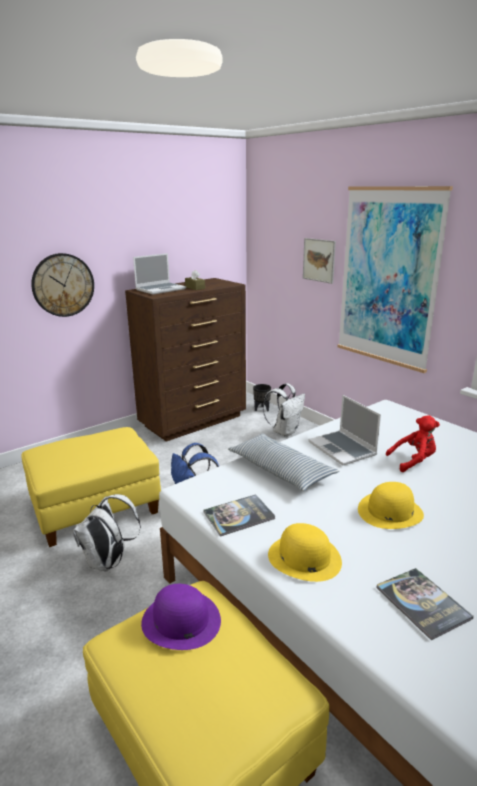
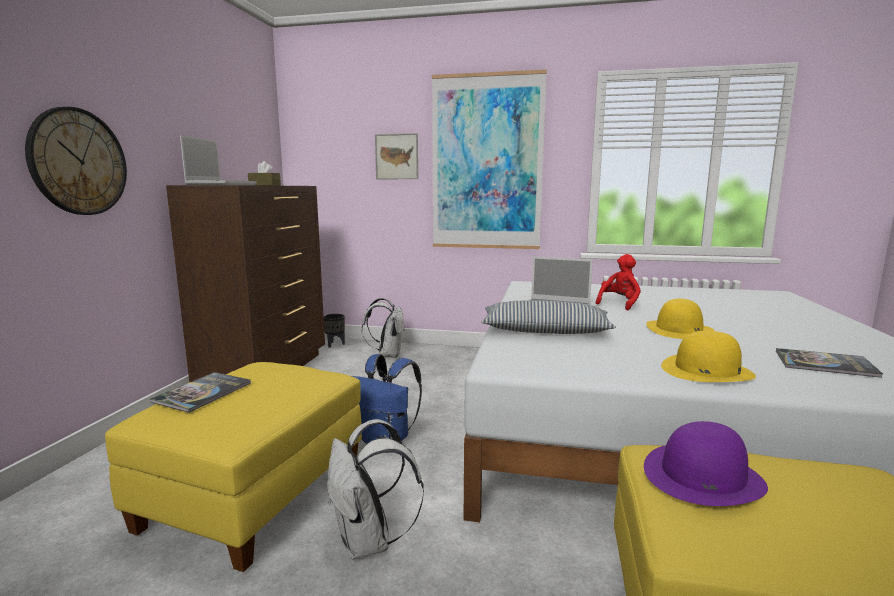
camera: 40 degrees left, 10 degrees down
(239, 515) = (592, 365): book -> book (203, 392)

